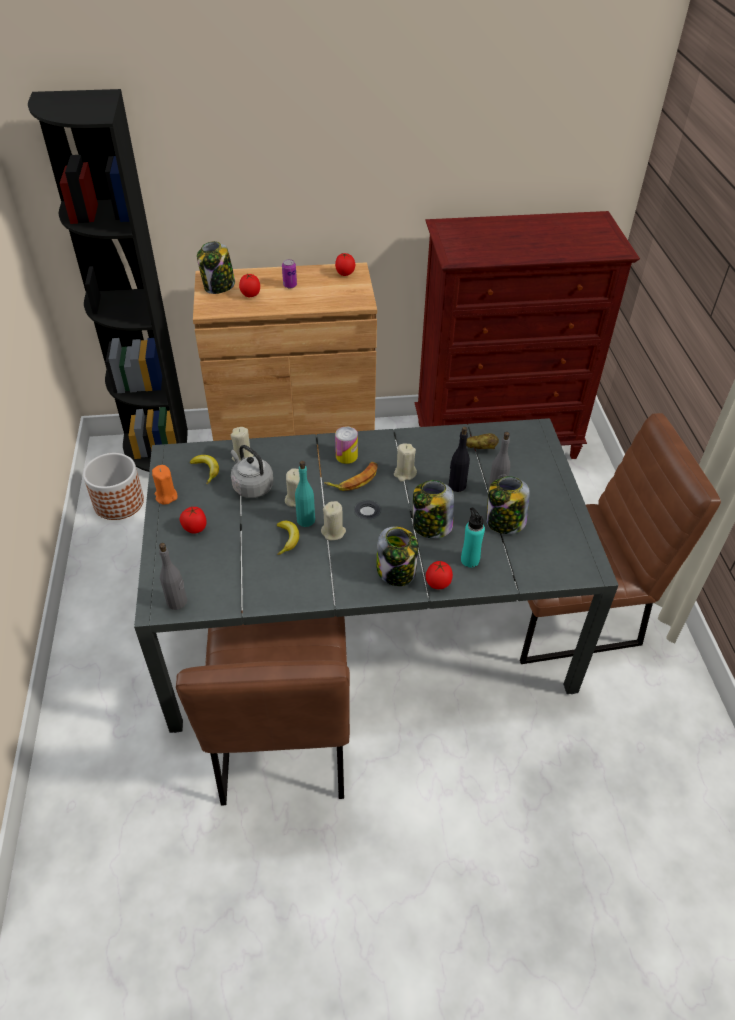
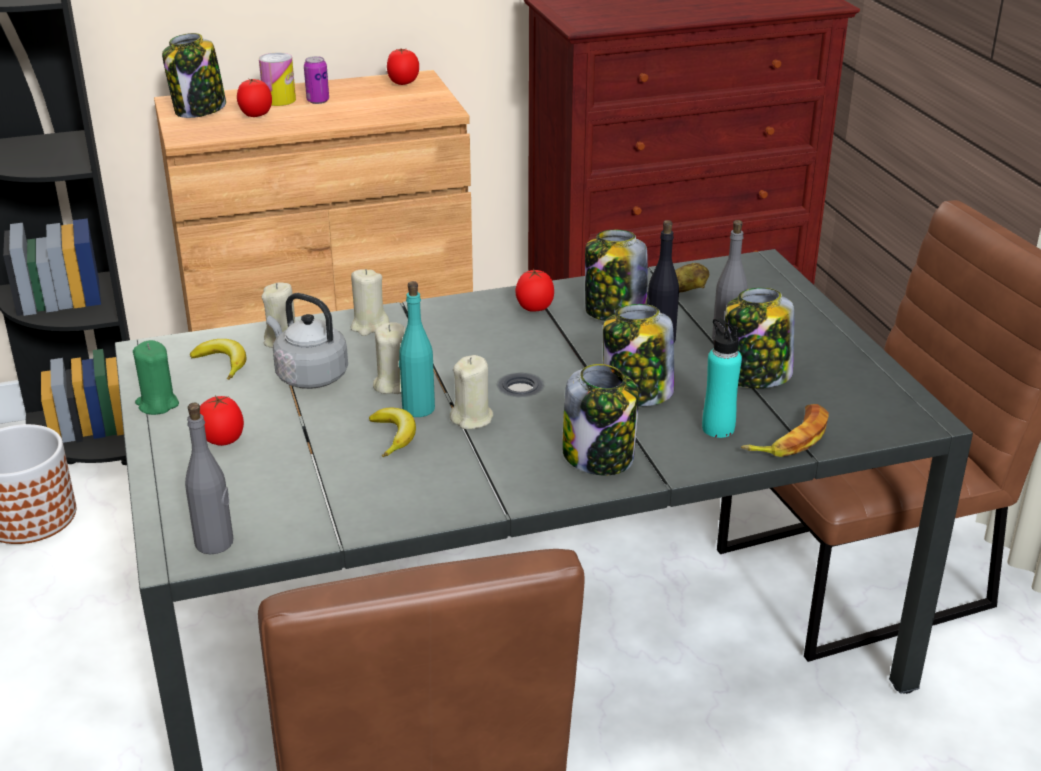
camera: 10 degrees left, 15 degrees down
(166, 496) = (157, 404): orange candle -> green candle
(346, 456) = (462, 323): can -> can (279, 100)
(354, 479) = (485, 350): banana -> banana (790, 438)
(404, 473) = (567, 334): beige candle -> beige candle (369, 326)
(436, 459) = (614, 312): none -> jar
(437, 584) = (676, 465): tomato -> tomato (534, 309)

